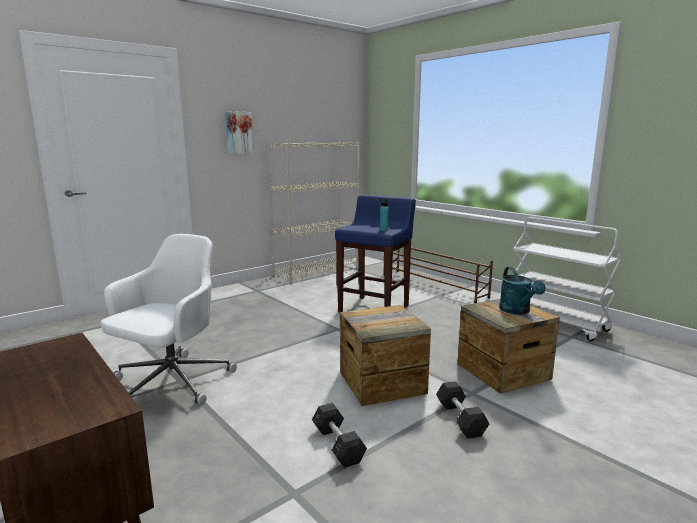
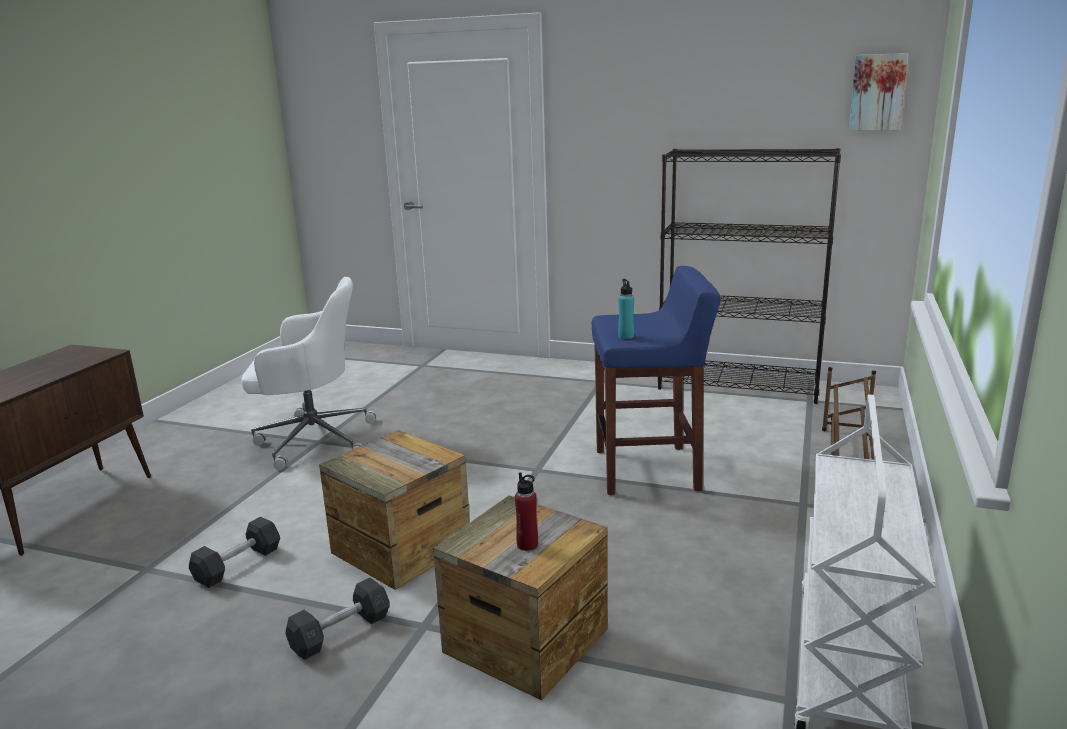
camera: 60 degrees right, 5 degrees up
(238, 133) = (628, 132): picture -> picture (877, 92)
(317, 272) = (739, 385): beige bookcase -> black bookcase
(517, 311) = (527, 545): turquoise watering can -> red bottle

